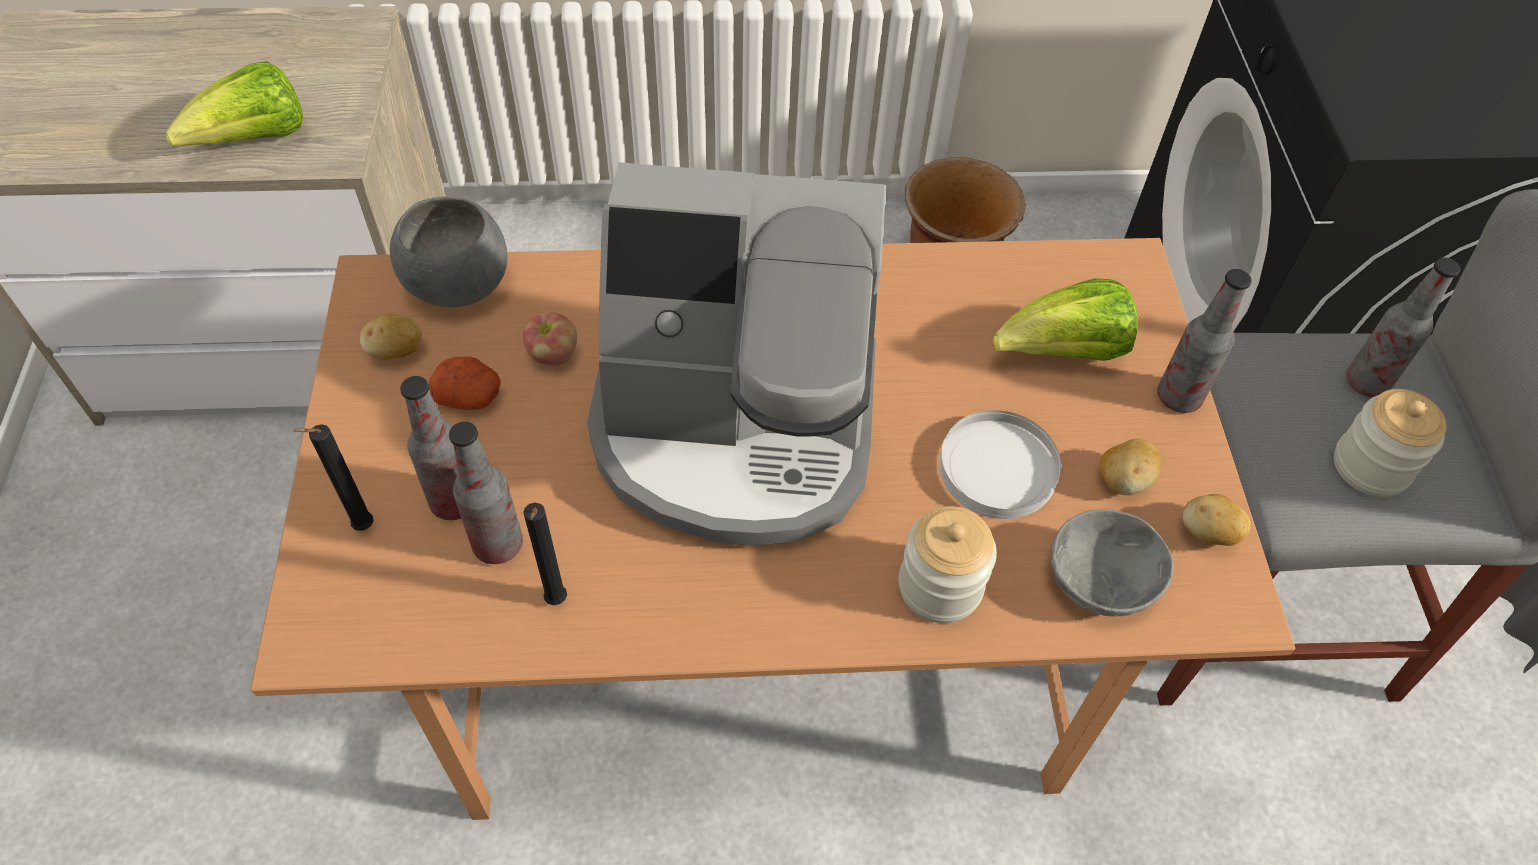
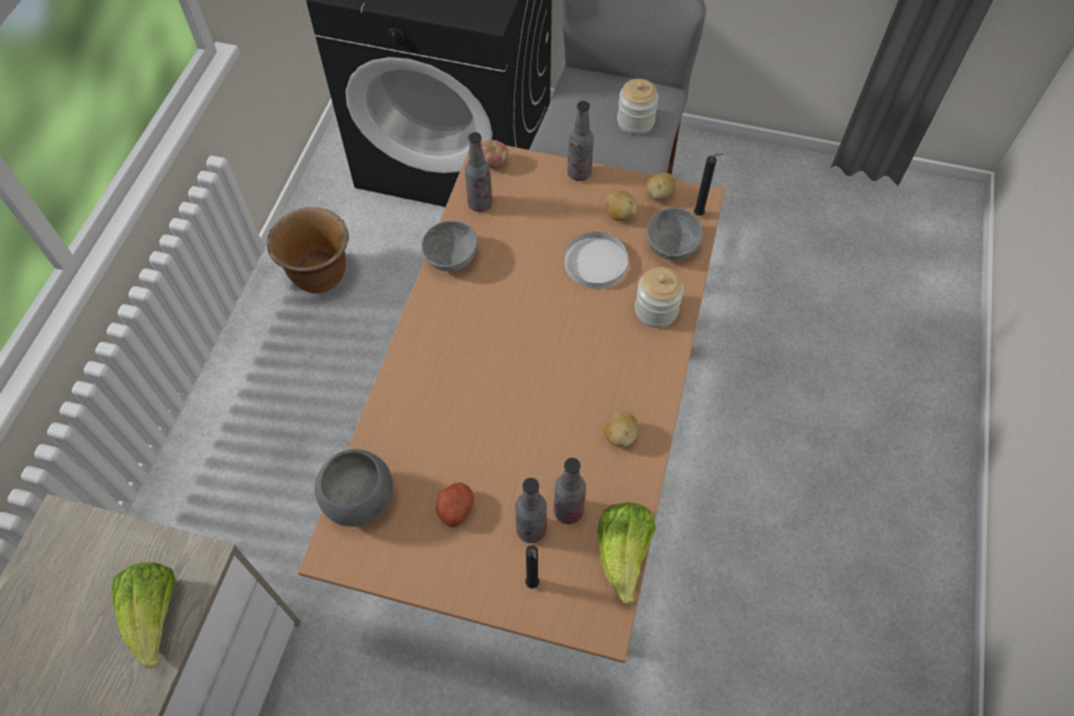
camera: 70 degrees left, 5 degrees up
(396, 352) = (402, 546): potato -> potato (620, 435)
(553, 355) = (440, 454): apple -> apple (494, 163)
(556, 603) = (615, 488): black candle -> black candle (700, 214)
(736, 429) = (530, 372): coffee machine -> none
(907, 271) = (450, 257): none -> grey bowl
(1063, 353) = (534, 208): lettuce -> lettuce (623, 554)
(1366, 382) = (589, 101): bottle -> bottle (480, 204)

